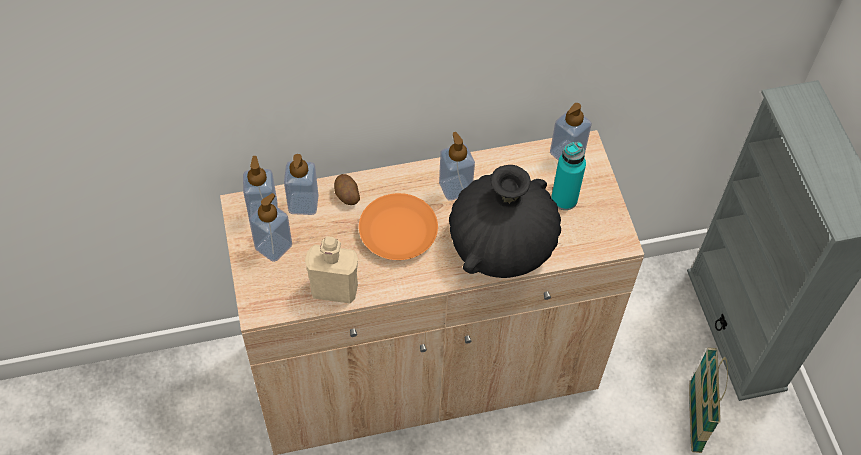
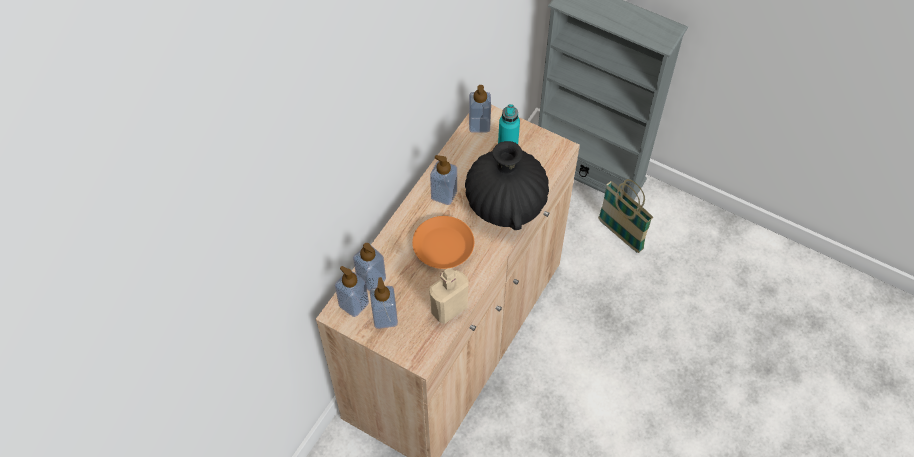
camera: 45 degrees left, 0 degrees up
(346, 195) = (390, 252): potato -> none

